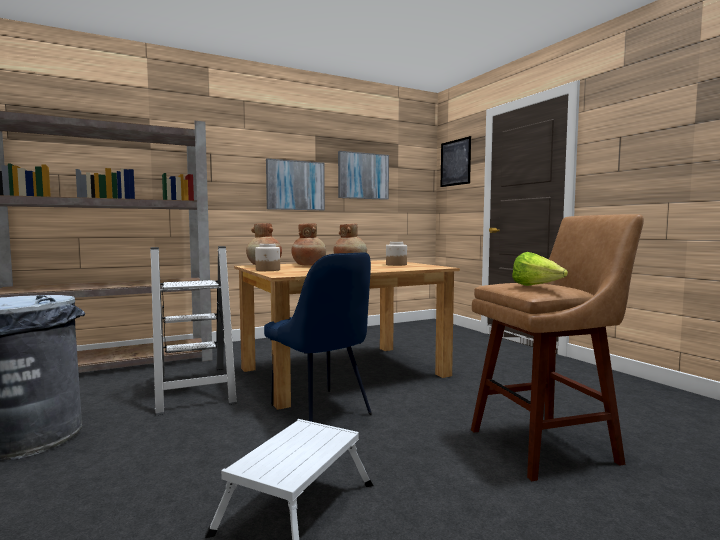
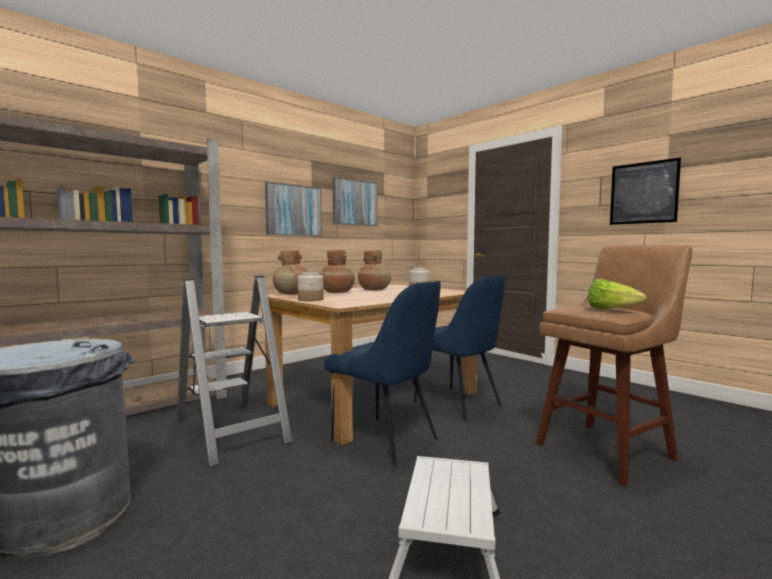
camera: 15 degrees left, 0 degrees up
(422, 384) = (458, 403): none -> blue chair
(455, 162) = (436, 193): picture -> picture (643, 193)

